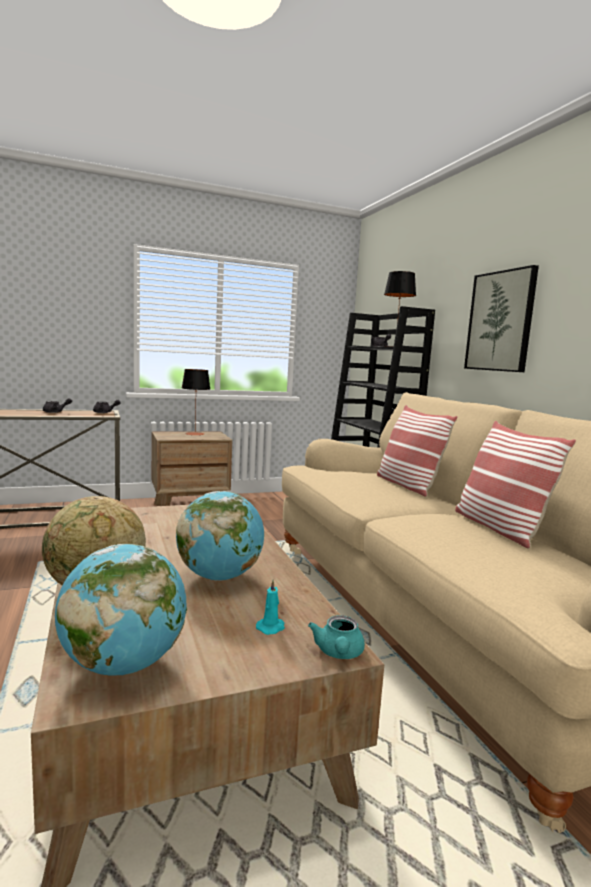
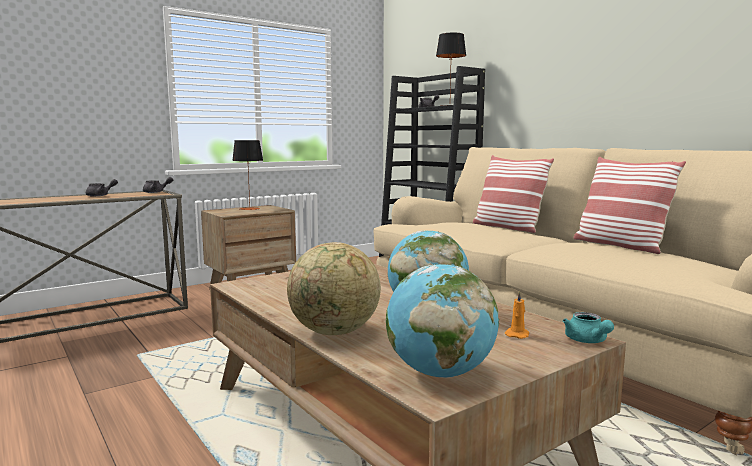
camera: 15 degrees left, 0 degrees up
(271, 627) = (517, 334): turquoise candle -> orange candle
(500, 321) = (558, 75): picture -> none

